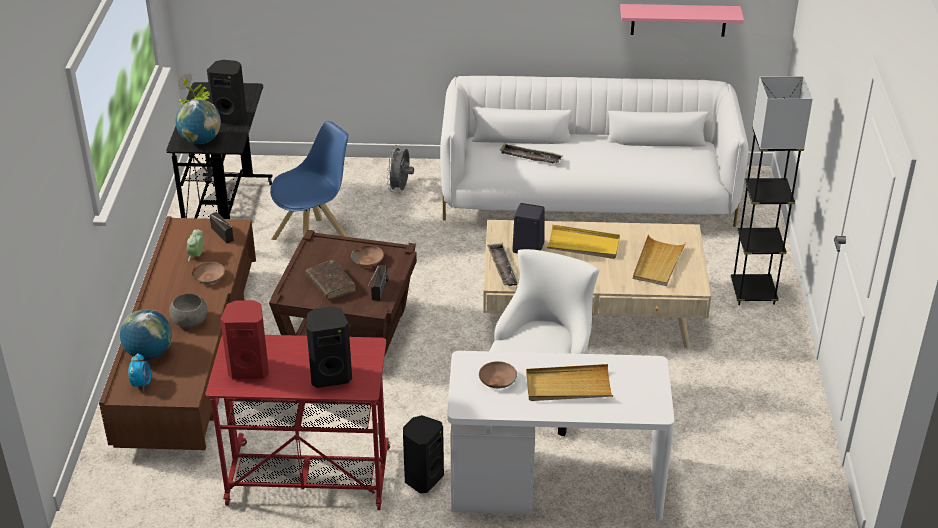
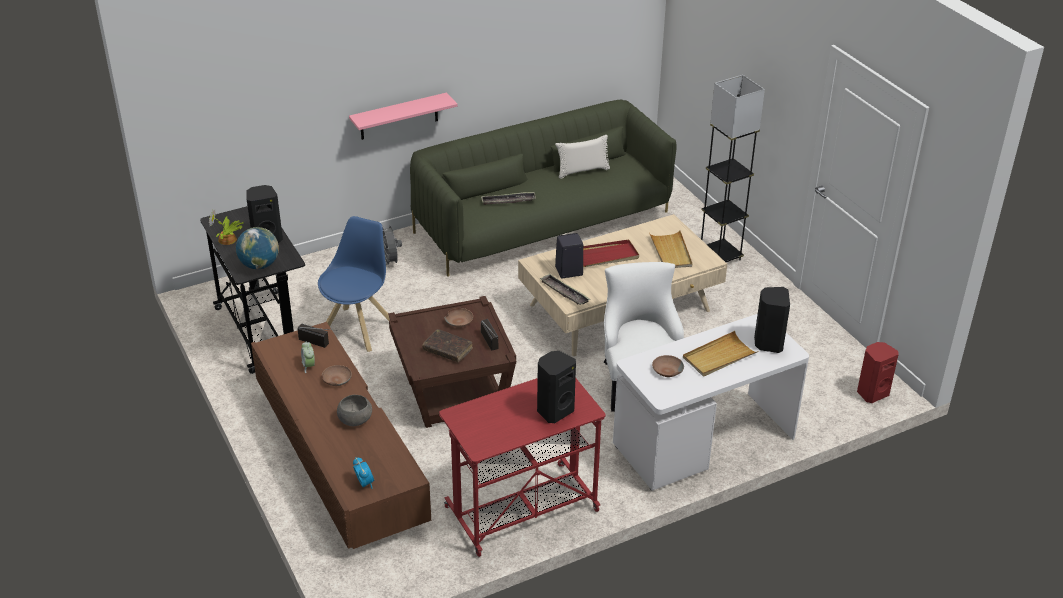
camera: 30 degrees left, 0 degrees up
(149, 354) = (347, 457): globe -> none
(250, 368) = (487, 429): red speaker -> red speaker (871, 393)
(422, 478) = (608, 476): black speaker -> black speaker (768, 343)
(583, 245) = (607, 256): yellow tray -> red tray
(587, 197) = (543, 223): white sofa -> green sofa
(638, 149) = (582, 171): none -> white pillow
(678, 20) = (581, 57): pink shelf -> pink shelf (399, 116)

